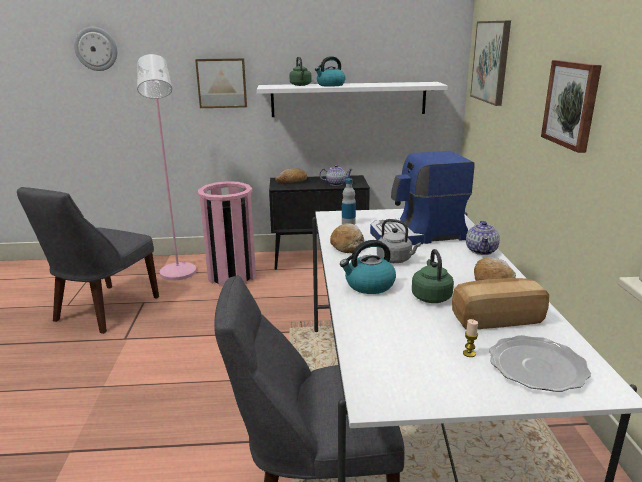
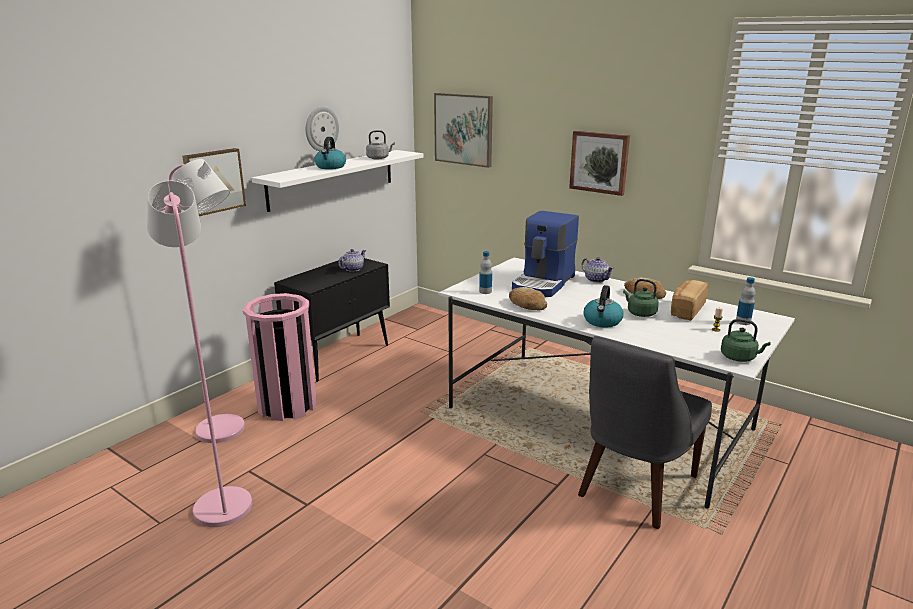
camera: 50 degrees left, 0 degrees up
(96, 49) = (47, 158): wall clock -> wall clock (321, 128)
(103, 310) = (221, 501): grey chair -> pink floor lamp
(292, 181) = (307, 279): bread -> none
(301, 85) = (302, 171): green kettle -> green kettle (740, 358)
(396, 260) = (575, 302): grey kettle -> grey kettle (379, 158)
(537, 366) = (743, 322): plate -> bottle

